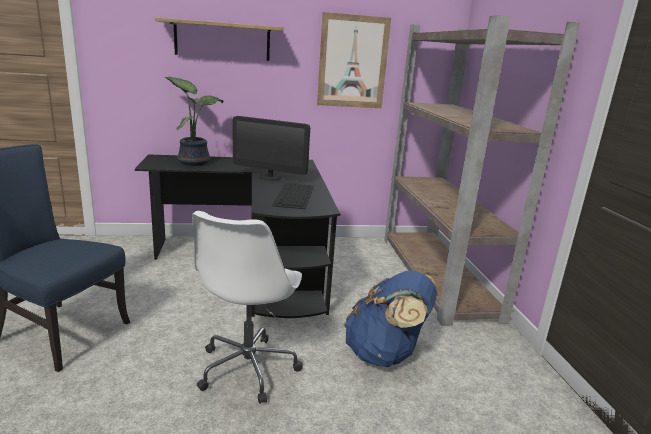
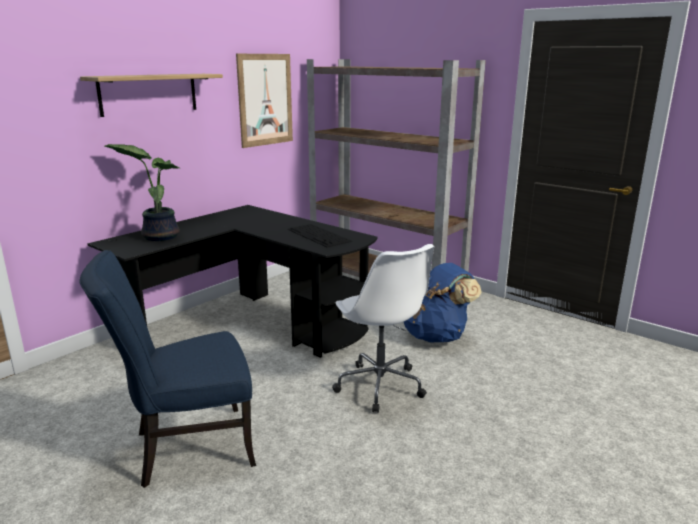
camera: 40 degrees left, 0 degrees up
(270, 177) = (262, 228): monitor -> none

